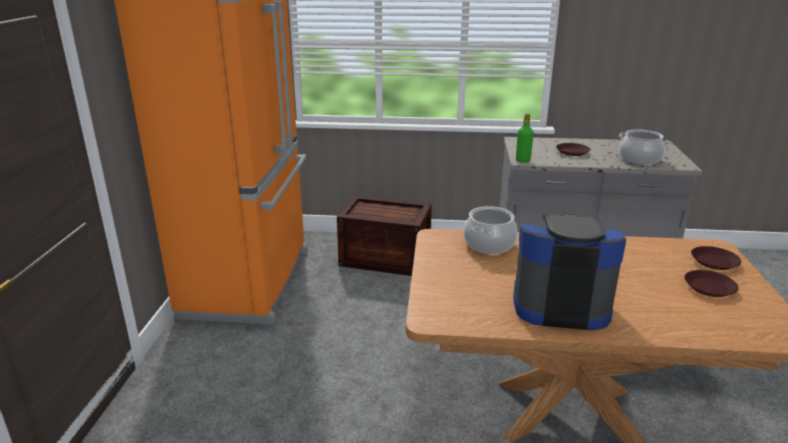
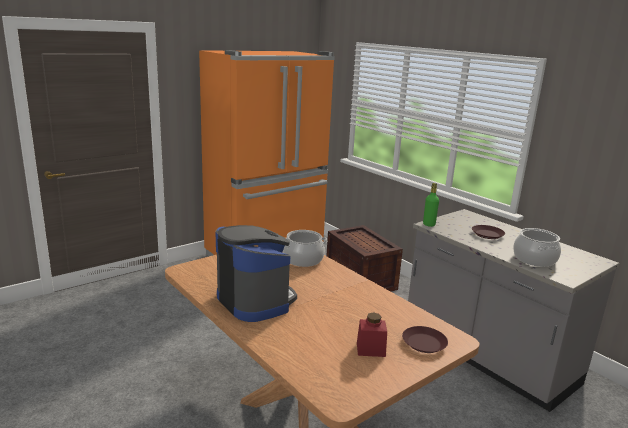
camera: 45 degrees right, 5 degrees down
(709, 288) = (370, 349): brown plate -> red jar

